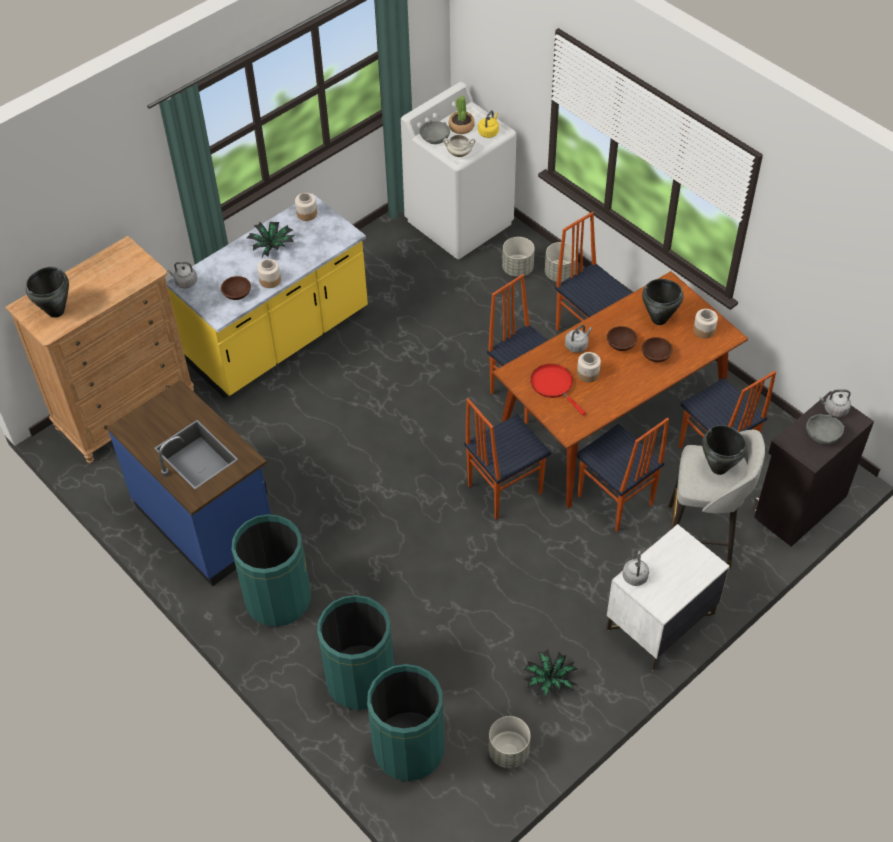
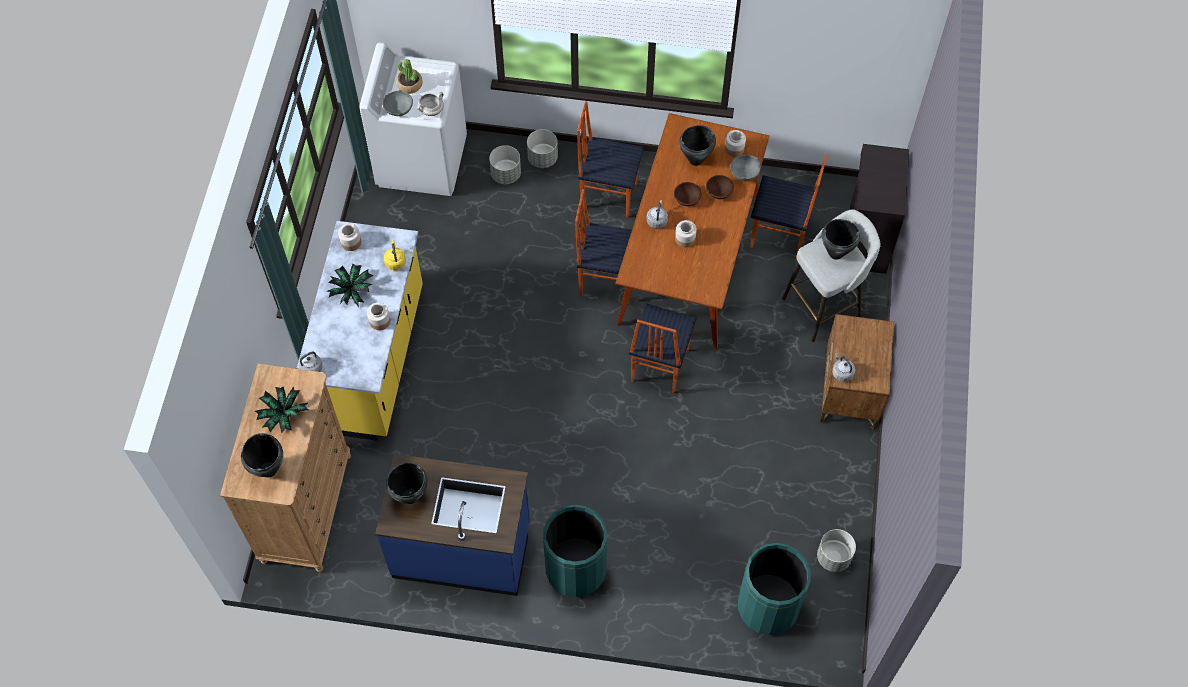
camera: 40 degrees left, 10 degrees up
(159, 417) = (410, 496): none -> black cooking pot
(237, 294) = (365, 350): brown bowl -> none
(360, 680) = (690, 583): green trash can -> none
(489, 132) = (437, 76): yellow kettle -> yellow kettle (395, 261)
(549, 681) = (815, 487): potted plant -> potted plant (283, 415)
(553, 385) = (669, 264): red frying pan -> none
(614, 501) = (743, 321): chair -> none
(660, 623) = (850, 391): white nightstand -> brown nightstand
(822, 435) = (886, 182): grey bowl -> grey bowl (744, 172)
(834, 410) = (877, 157): grey kettle -> none

